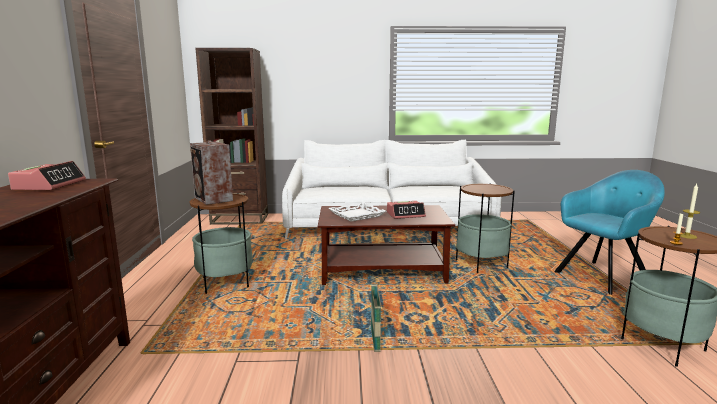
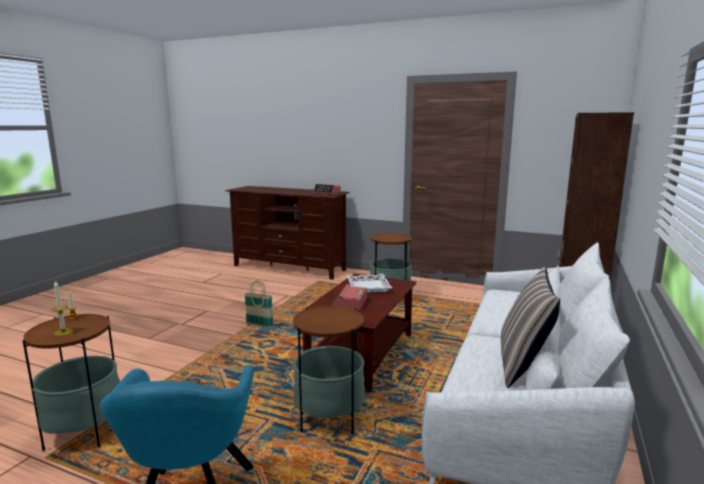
camera: 115 degrees right, 0 degrees up
(213, 199) = (389, 235): speaker -> none
(427, 187) = (523, 365): none -> pillow

